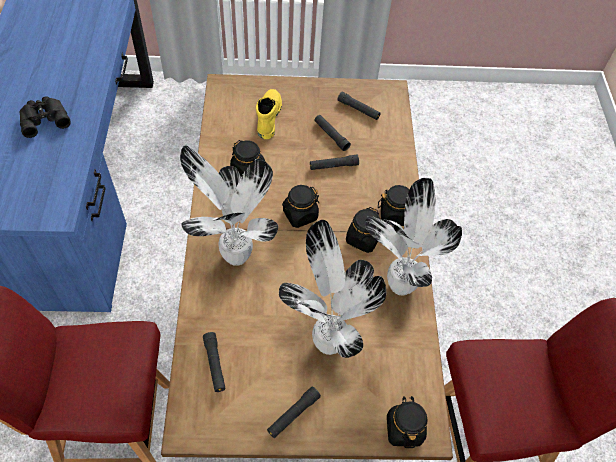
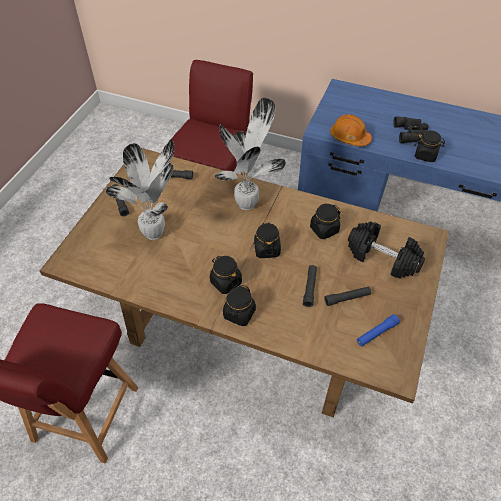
camera: 115 degrees right, 5 degrees down
(67, 179) = (349, 137): none -> orange hard hat
(268, 117) = (383, 258): yellow boot -> black dumbbell
(358, 109) = (376, 333): black flashlight -> blue flashlight
(398, 286) = (172, 289): potted plant -> none
(404, 429) = (73, 252): black jar -> black jar (425, 155)

